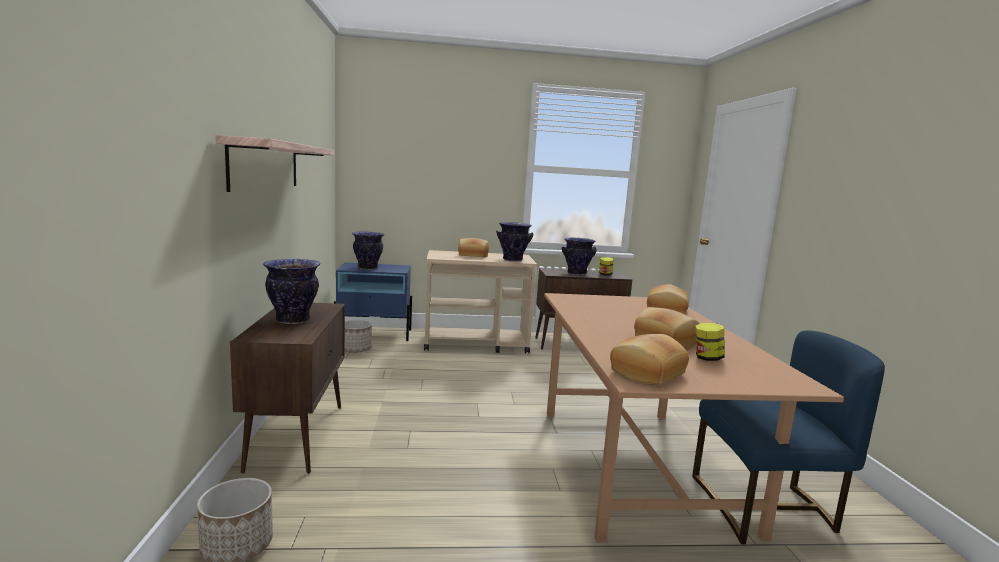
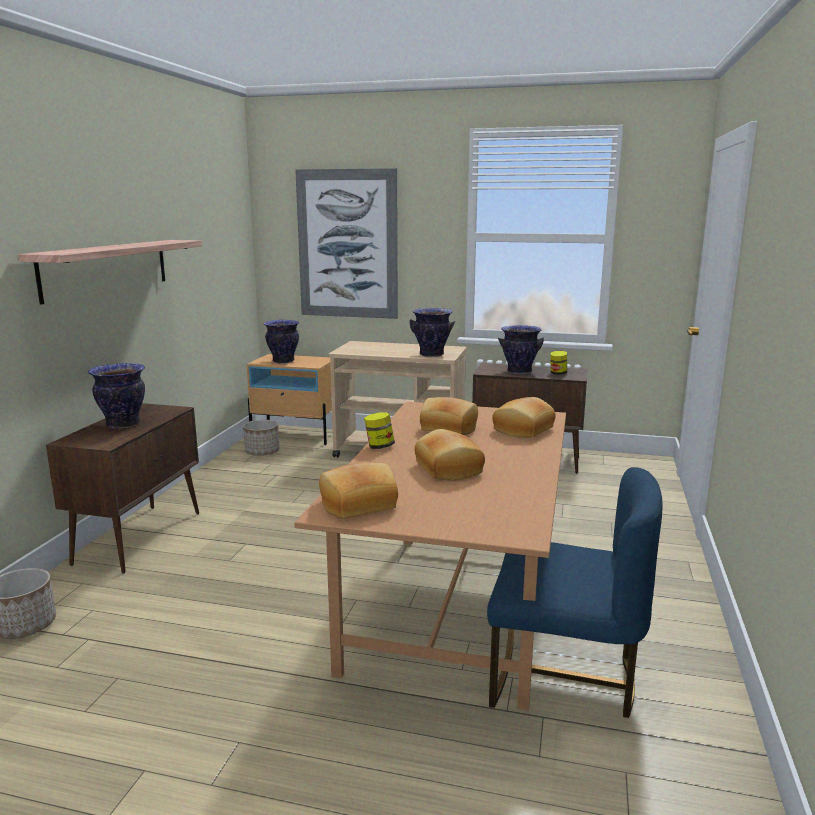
camera: 20 degrees right, 5 degrees up
(374, 334) = (296, 435): blue nightstand -> beige nightstand
(425, 169) = (347, 244): none -> picture
(473, 255) = (390, 348): bread -> bread (448, 428)
(707, 358) = (460, 493): jar -> jar (379, 446)

